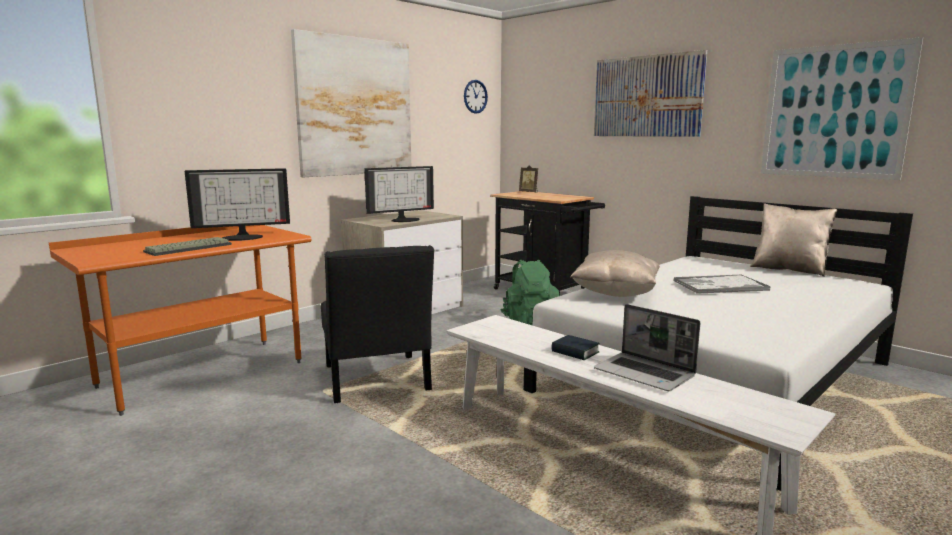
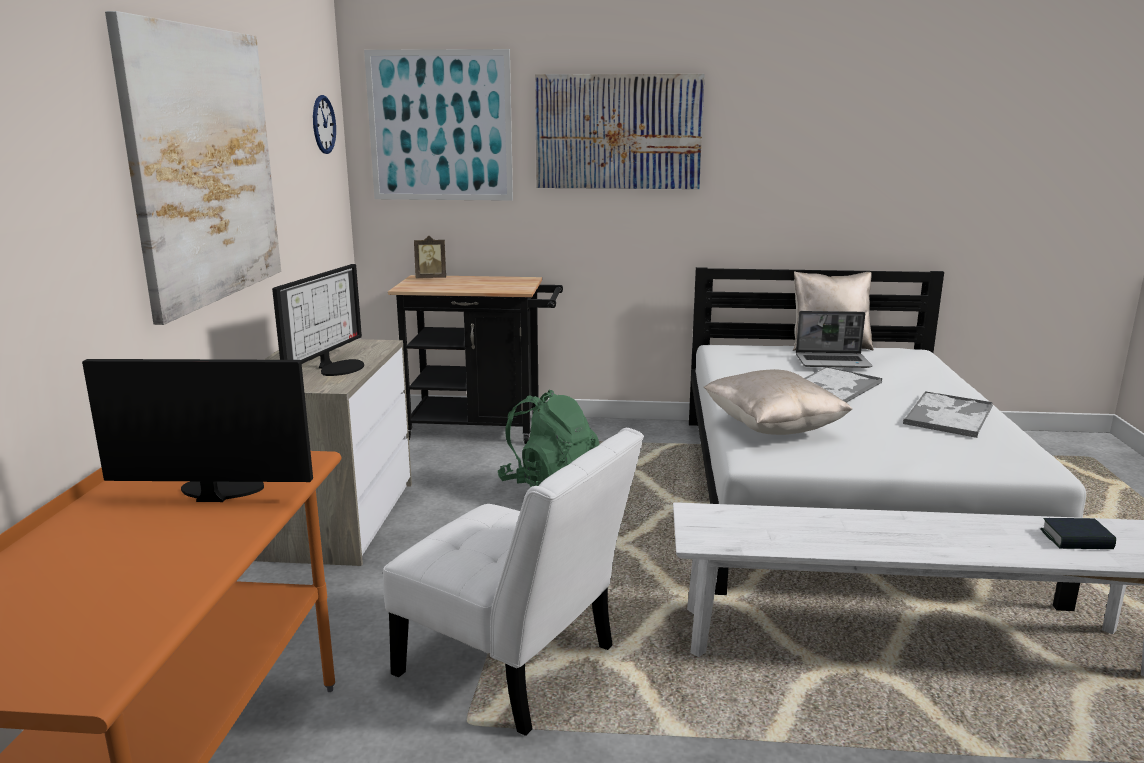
camera: 40 degrees left, 5 degrees up
(189, 248) = (194, 557): keyboard -> none
(243, 237) = (218, 491): monitor -> monitor turned 120 degrees counterclockwise
(377, 381) = (515, 666): black chair -> white chair
(575, 352) = (866, 530): book -> book (1076, 540)
(645, 373) = (973, 534): laptop -> laptop (833, 362)
(778, 314) = (948, 415): none -> tray
(834, 112) = (859, 160): picture -> picture (440, 126)

